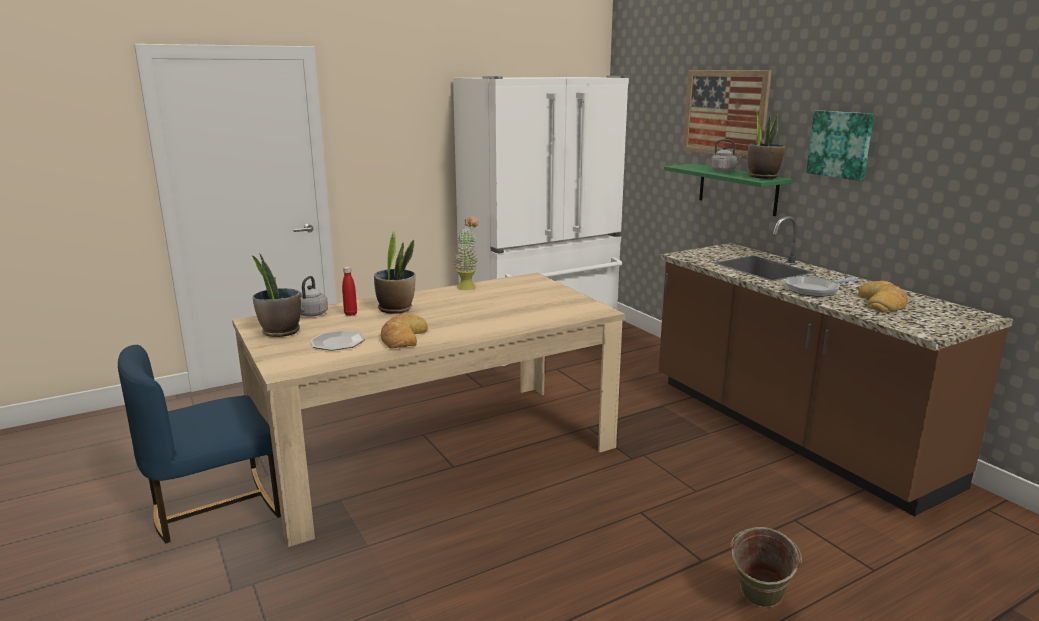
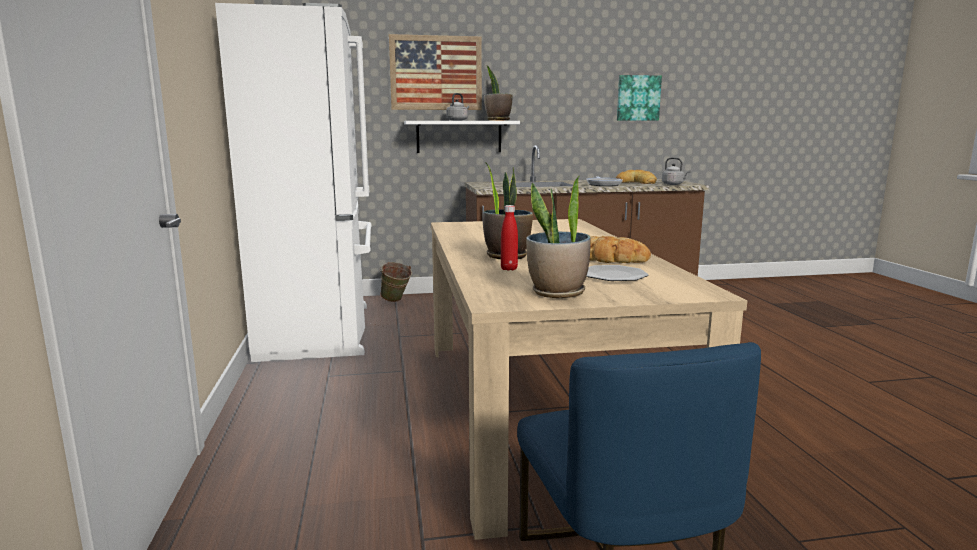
camera: 70 degrees left, 5 degrees down
(311, 314) = (494, 281): grey kettle -> grey kettle (673, 184)
(468, 286) = (449, 236): potted plant -> none
(737, 189) = (459, 136): green shelf -> white shelf
(758, 604) = (780, 344): green bucket -> green bucket (395, 301)
(840, 144) = (548, 91): picture -> picture (638, 98)

